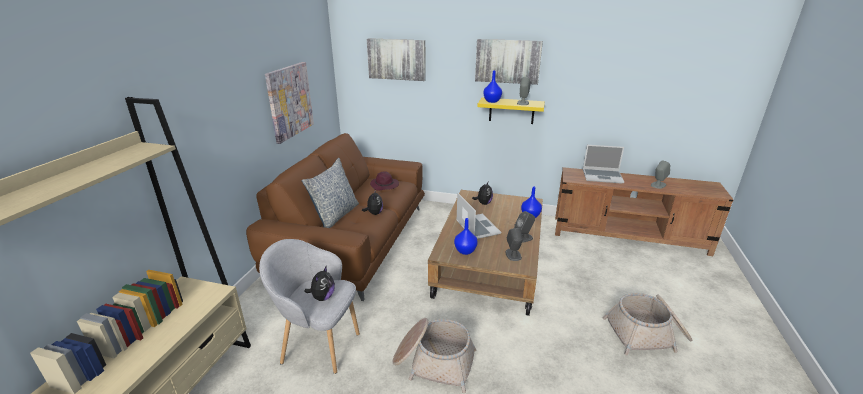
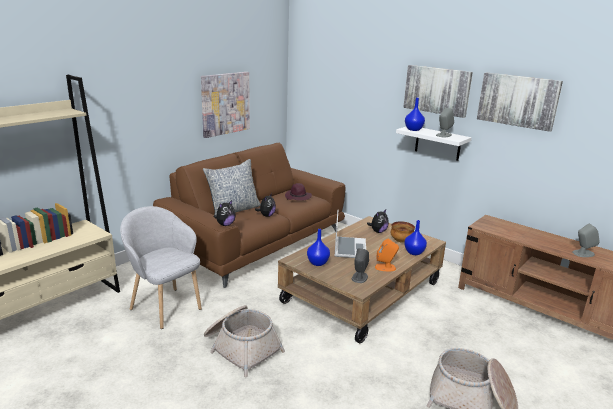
camera: 25 degrees right, 5 degrees down
(322, 297) = (167, 260): plush toy -> plush toy (225, 224)
(396, 59) = (338, 79): picture -> picture (518, 100)
(510, 208) = (401, 241): none -> bowl
(511, 110) = (437, 143): yellow shelf -> white shelf
(523, 238) = (385, 267): grey speaker -> orange speaker
(602, 176) = (522, 231): laptop -> none

